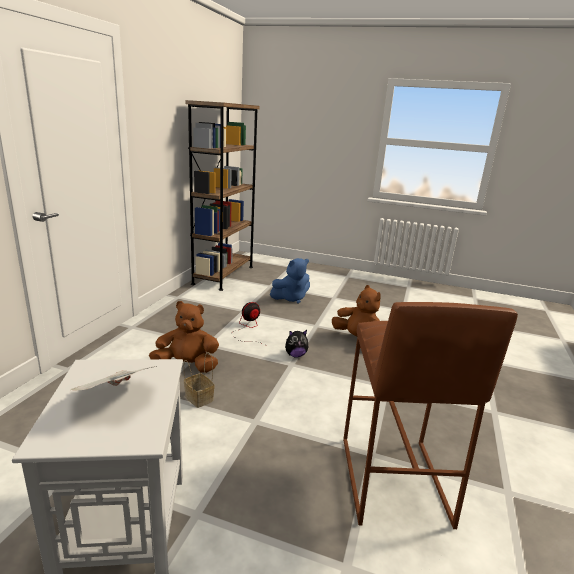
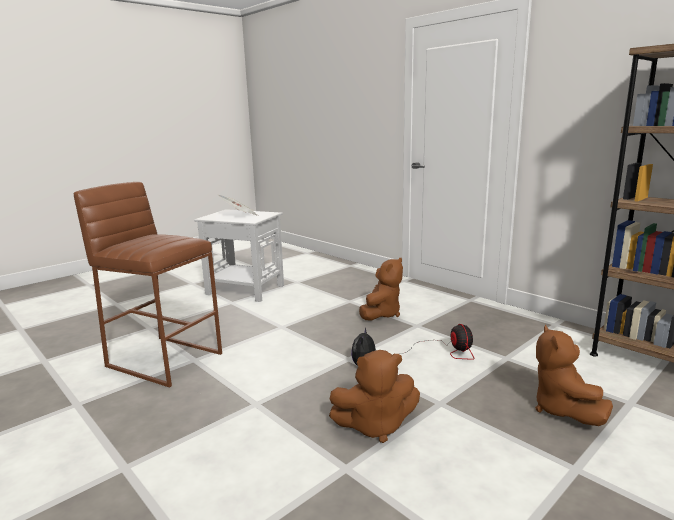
camera: 120 degrees right, 5 degrees down
(198, 398) = (330, 313): basket -> none
(291, 298) = (562, 410): blue plush toy -> brown plush toy

